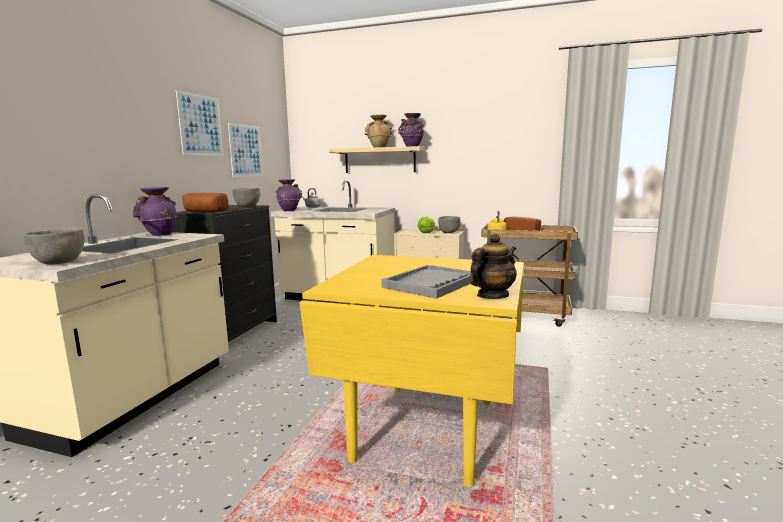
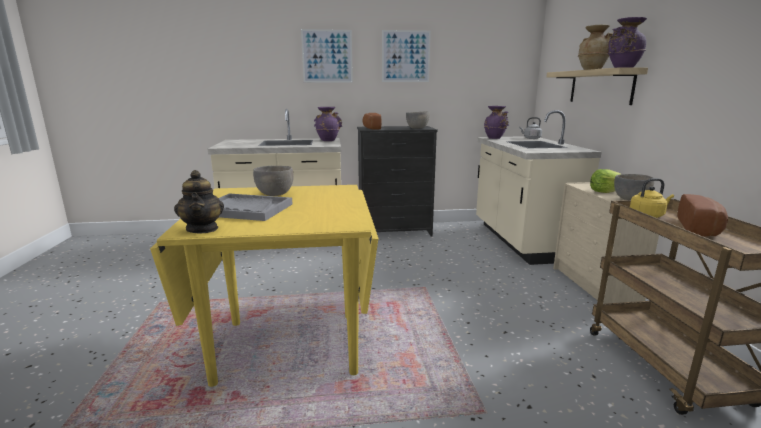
camera: 65 degrees right, 5 degrees up
(59, 263) = (227, 145): grey bowl -> grey bowl (275, 194)
(246, 150) = (462, 76): picture -> picture (327, 56)
(492, 296) = (203, 229): teapot -> teapot turned 45 degrees clockwise

